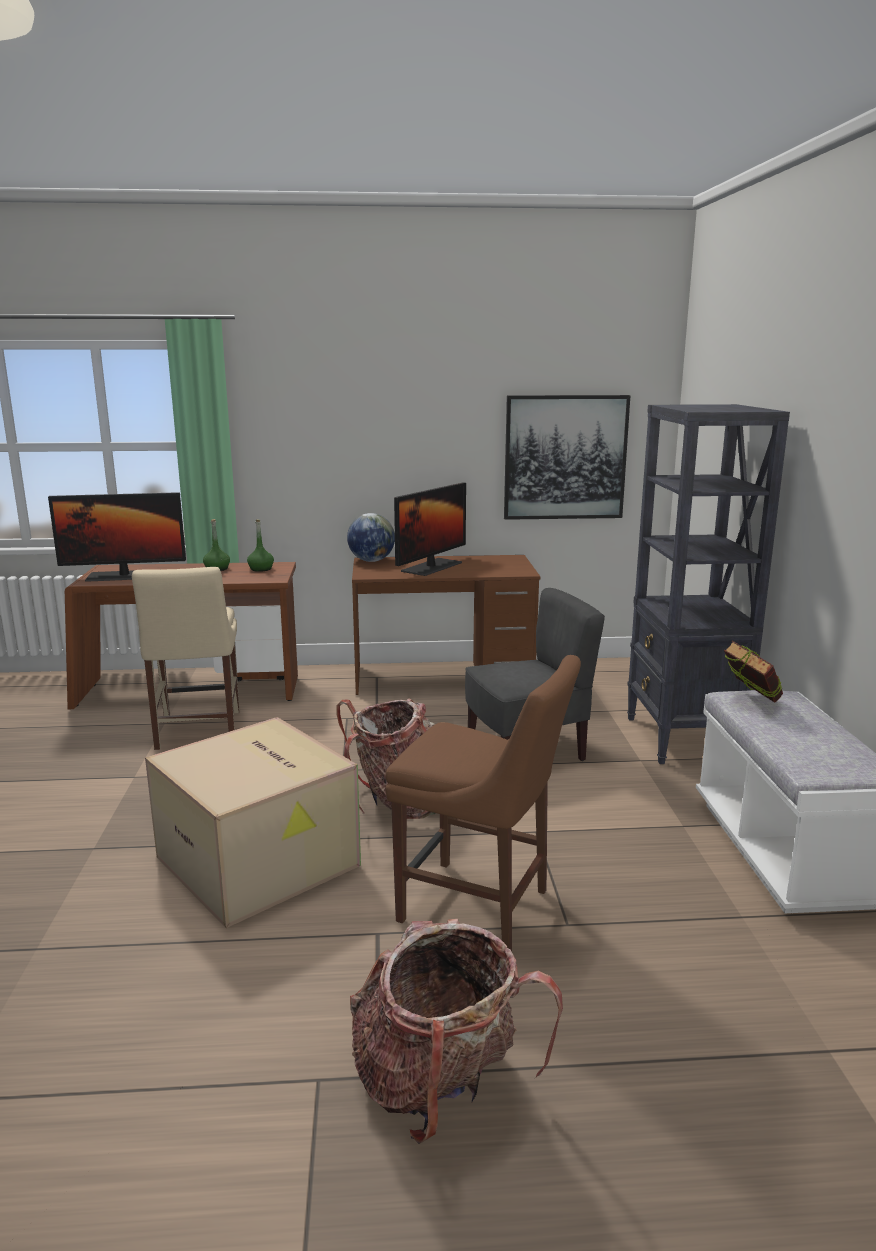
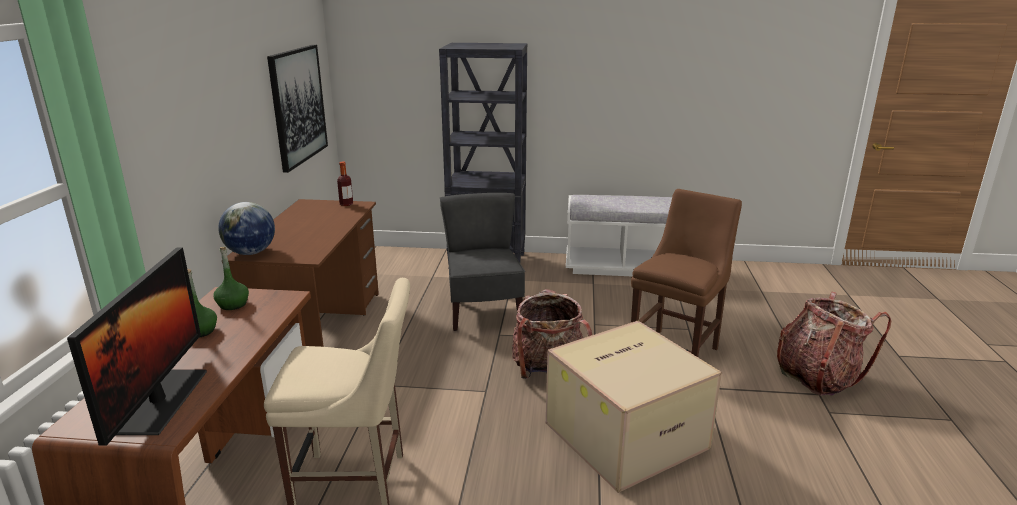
camera: 80 degrees left, 5 degrees up
(432, 567) = (307, 231): monitor -> none
(521, 568) = (346, 204): none -> bottle
(750, 702) = (592, 203): book -> none

